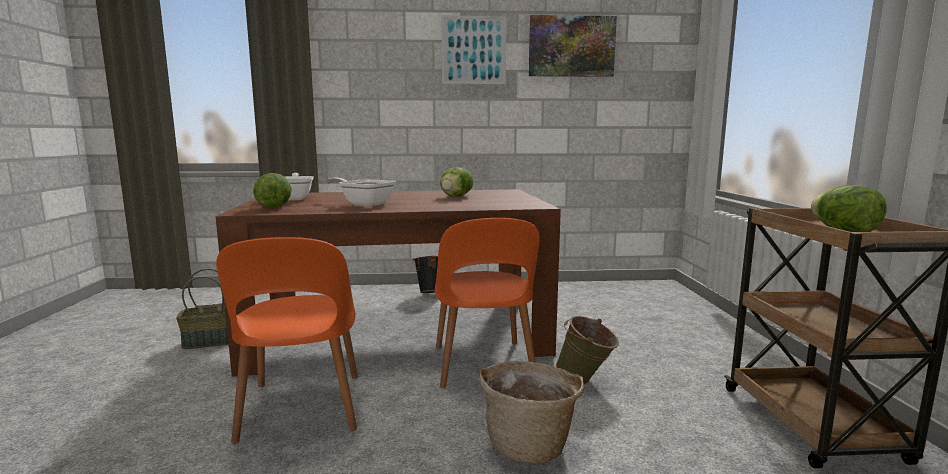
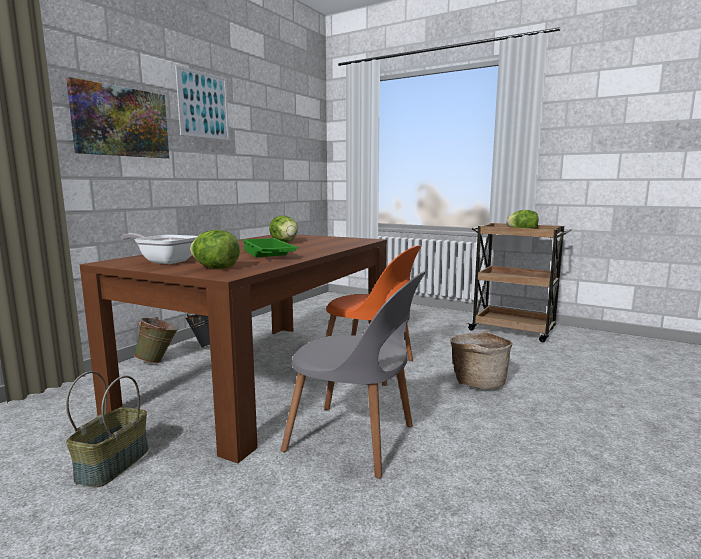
camera: 55 degrees left, 0 degrees up
(301, 410) = (355, 440): orange chair -> grey chair
(364, 204) = (267, 254): frying pan -> green tray
(571, 46) = (268, 113): picture -> picture (121, 122)
(586, 381) = (426, 350): green bucket -> green bucket (159, 361)

